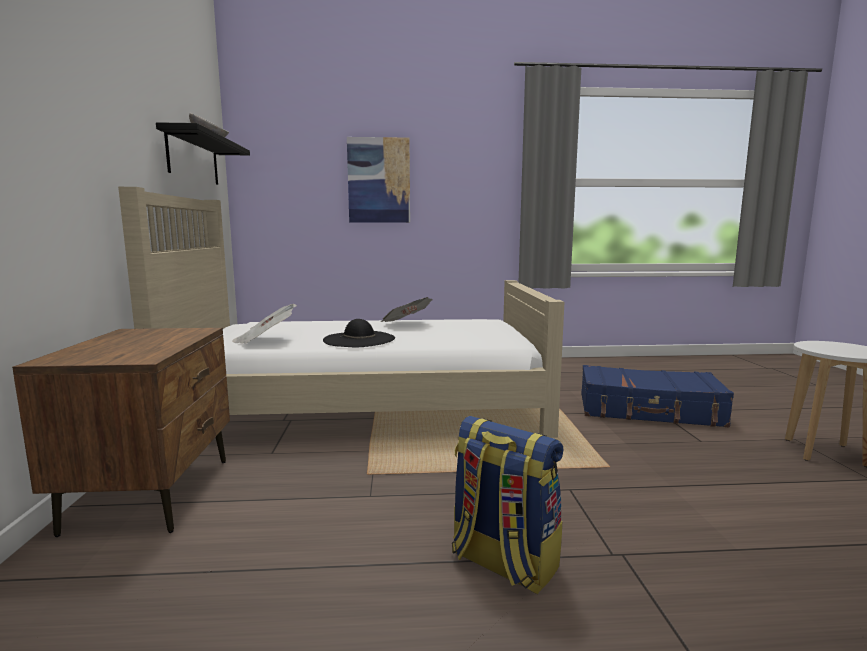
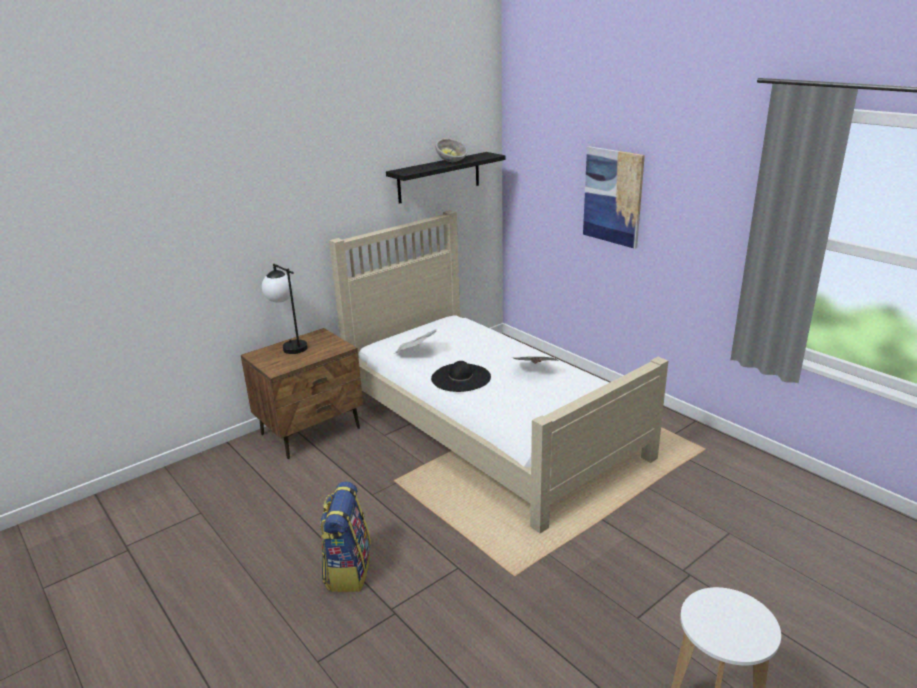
camera: 55 degrees right, 15 degrees up
(101, 344) = (289, 345): none -> table lamp
(649, 410) = (683, 568): blue suitcase -> none

